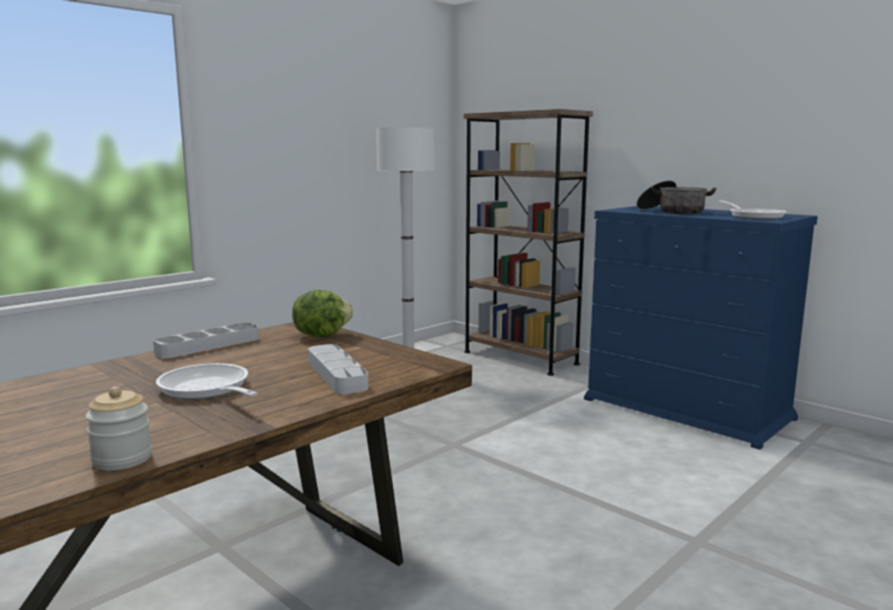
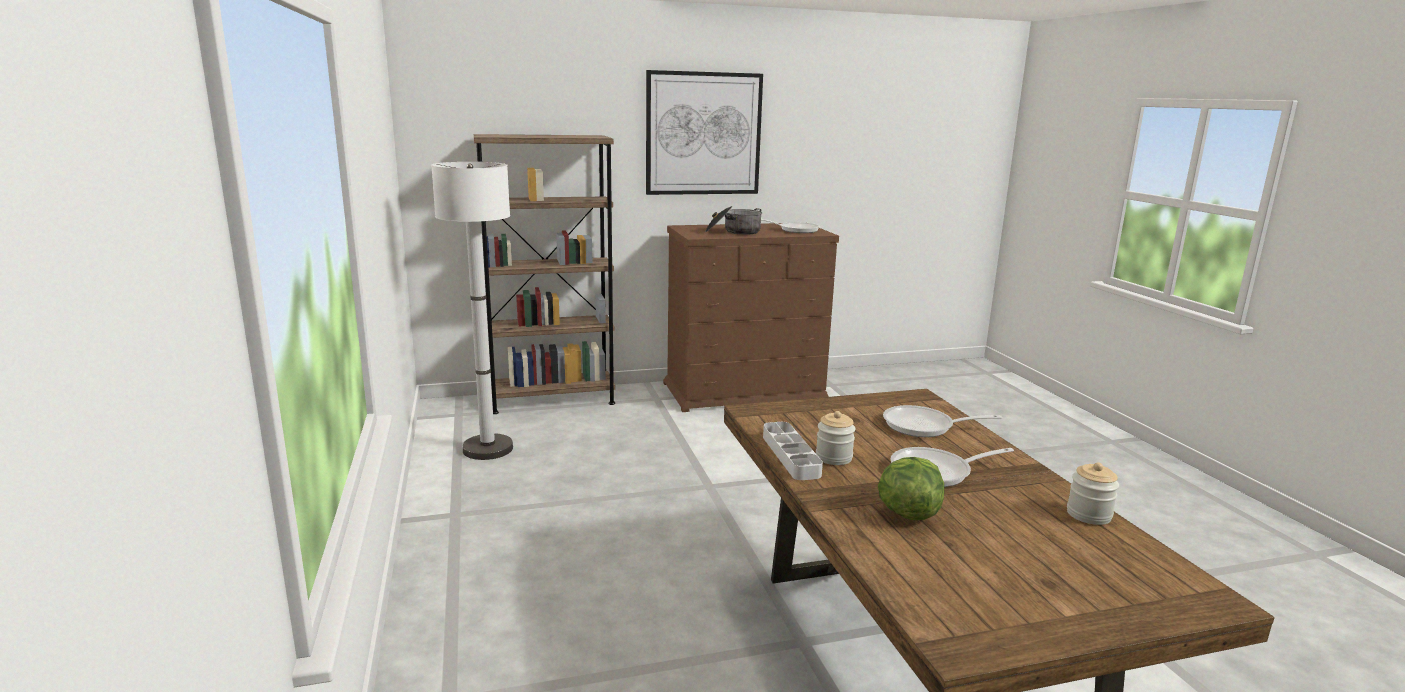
camera: 60 degrees left, 5 degrees up
(214, 356) = (834, 457): none -> jar
(321, 335) = (797, 411): lettuce -> lettuce (907, 513)
(336, 374) = (924, 426): grey tray -> frying pan
(687, 409) = (745, 391): blue dresser -> brown dresser
(693, 104) = (703, 134): none -> picture

